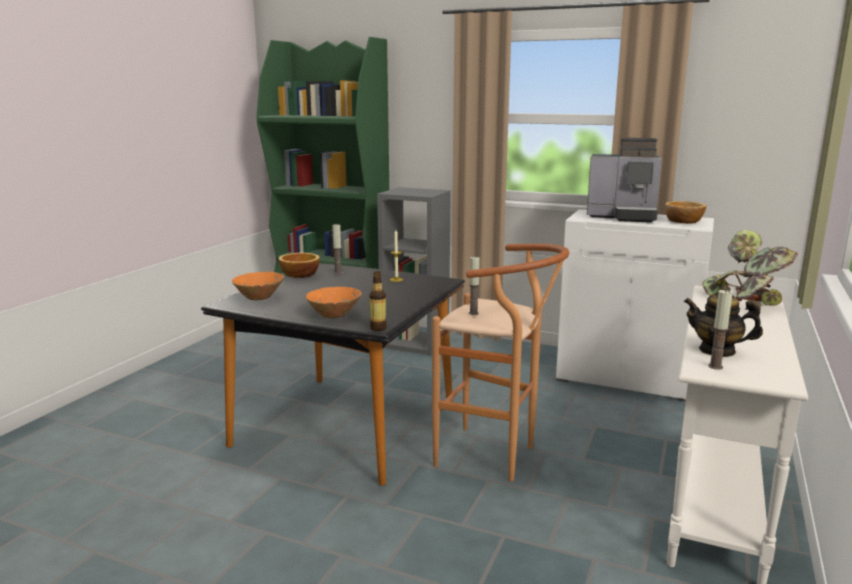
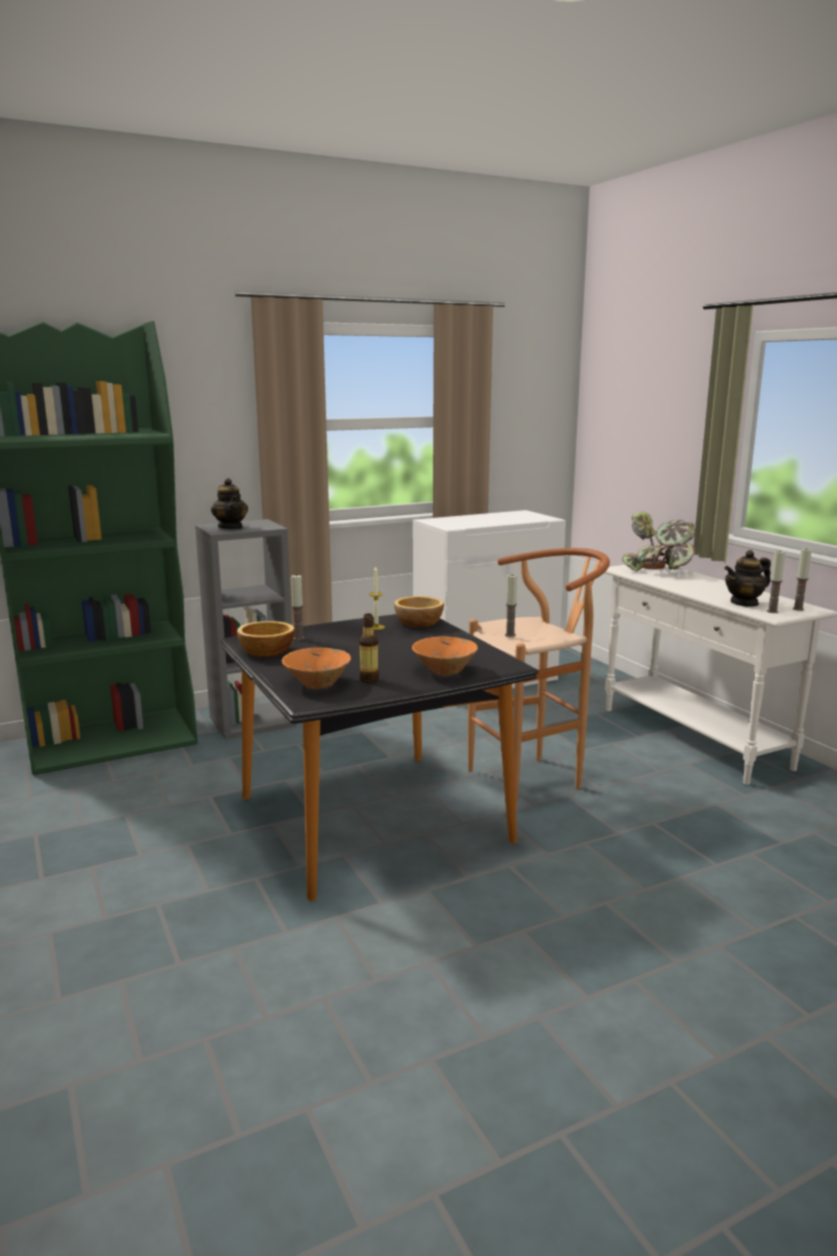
camera: 50 degrees left, 0 degrees up
(378, 328) = (515, 667): bottle -> bottle (369, 679)
(405, 191) = (231, 527): none -> teapot
(623, 216) = (471, 519): coffee machine -> none
(683, 221) = (522, 516): bowl -> bowl (419, 623)
(760, 375) = (798, 609): none -> candle

